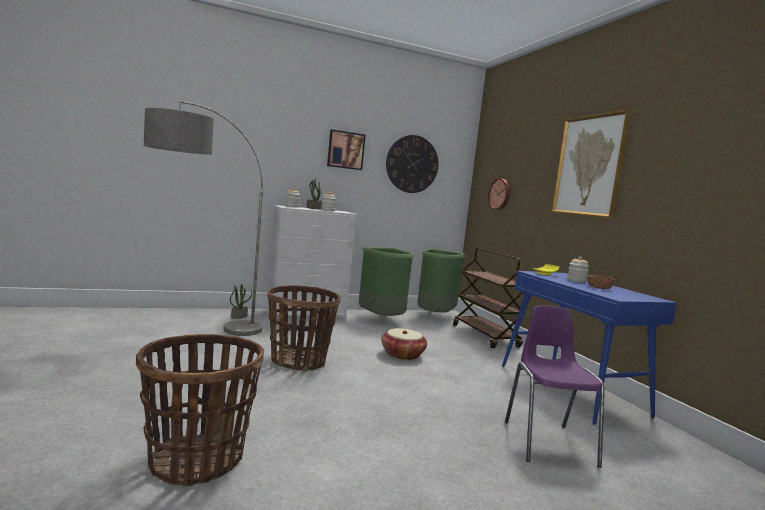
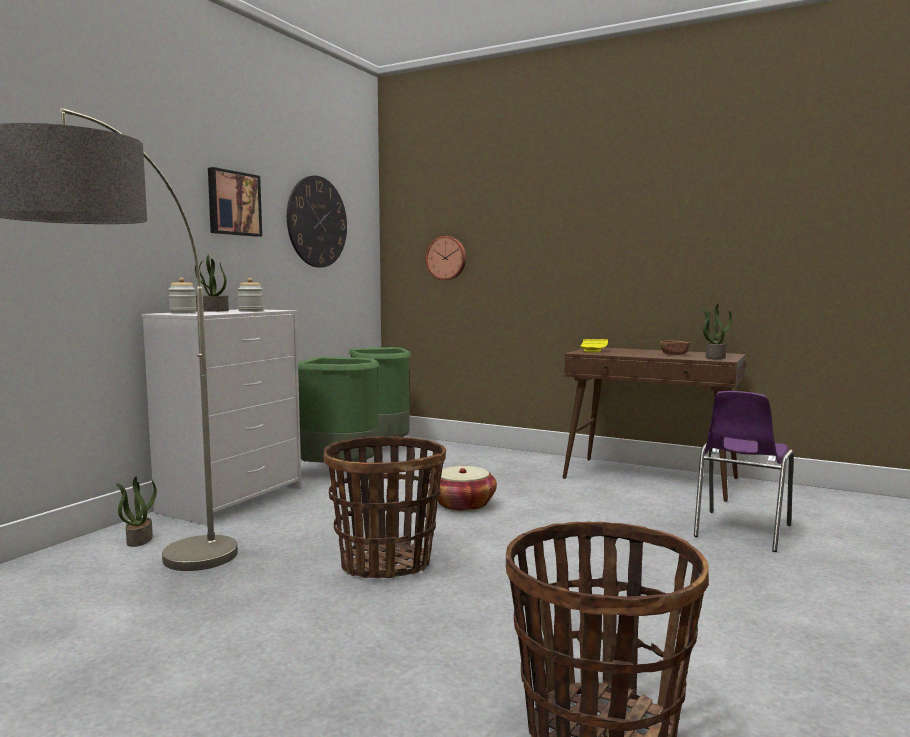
camera: 40 degrees left, 0 degrees up
(485, 336) = (478, 452): brown cart -> none
(547, 442) = (740, 531): purple chair -> purple chair turned 105 degrees counterclockwise
(571, 390) = (651, 478): blue console table -> brown console table
(576, 280) = (634, 352): jar -> none
(589, 166) = (598, 214): picture -> none
(621, 296) = (715, 357): none -> potted plant

